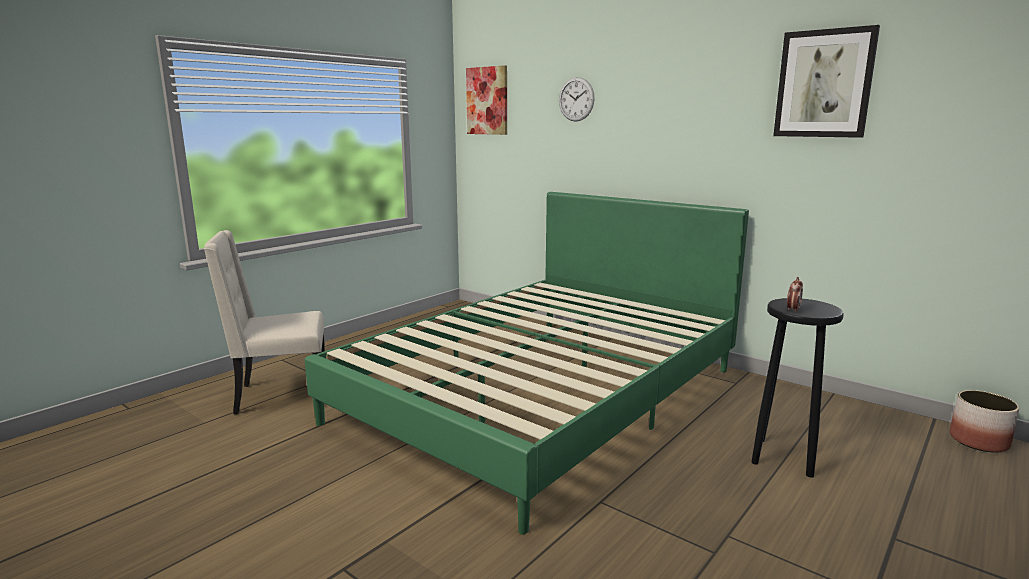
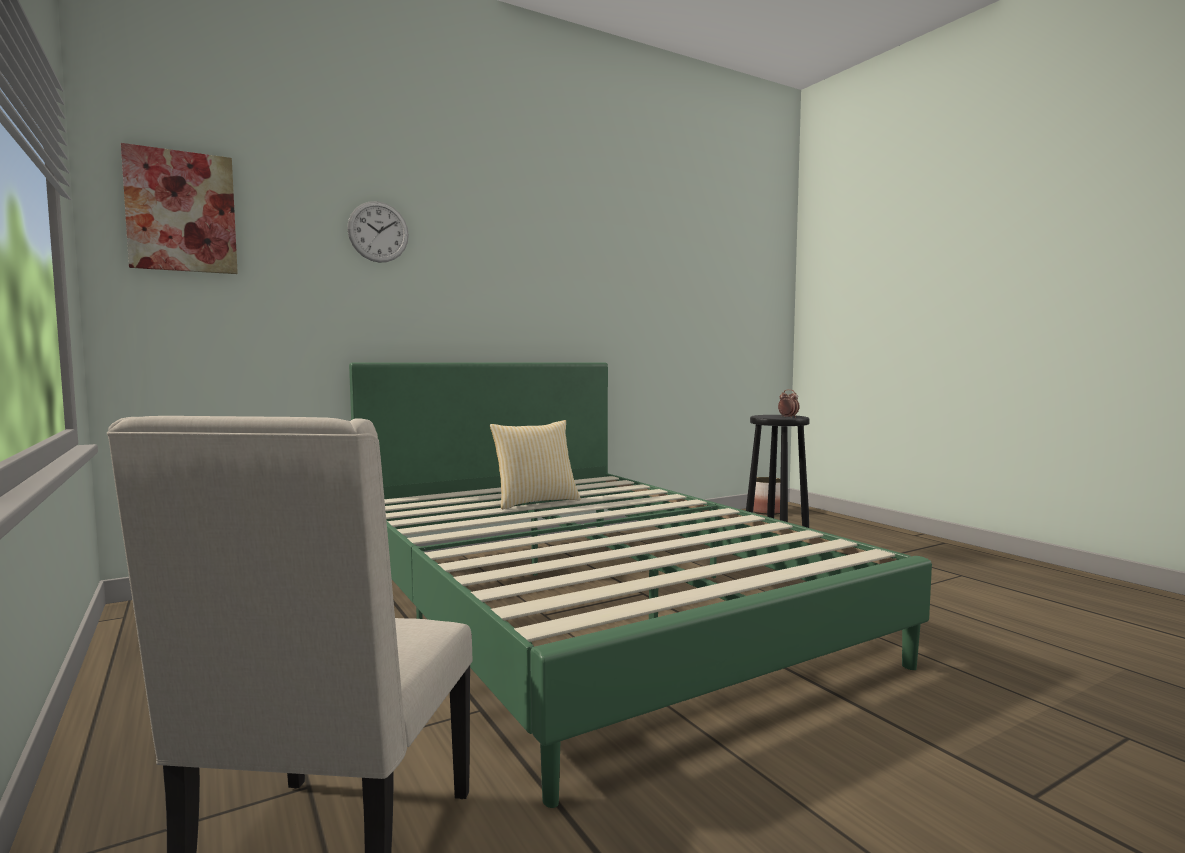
camera: 70 degrees left, 10 degrees down
(587, 314) = (535, 502): none -> pillow
(824, 84) = (642, 249): picture -> none

